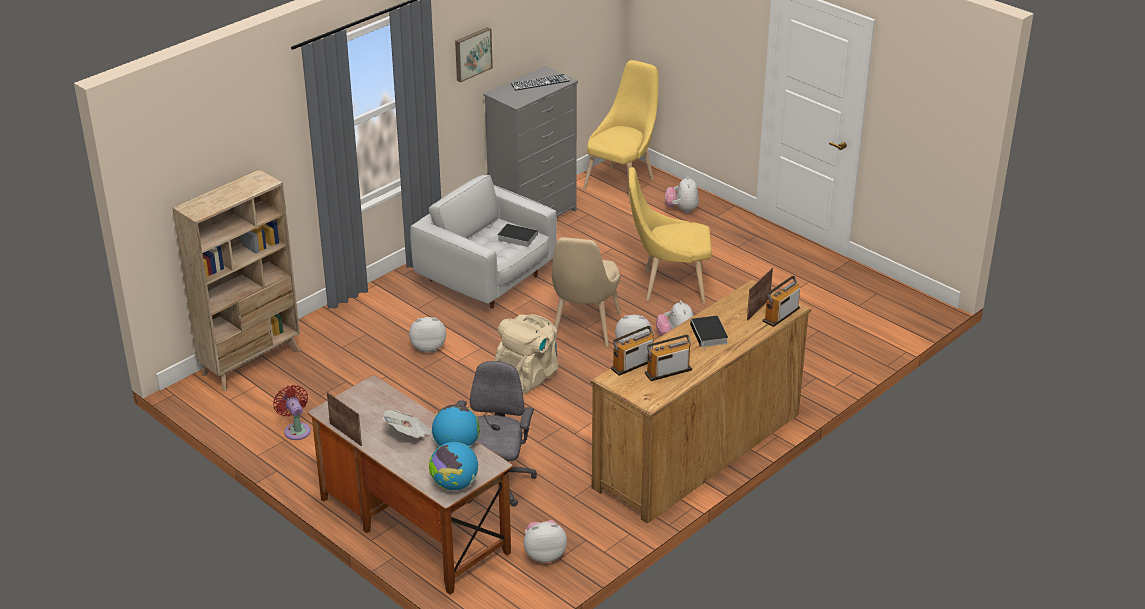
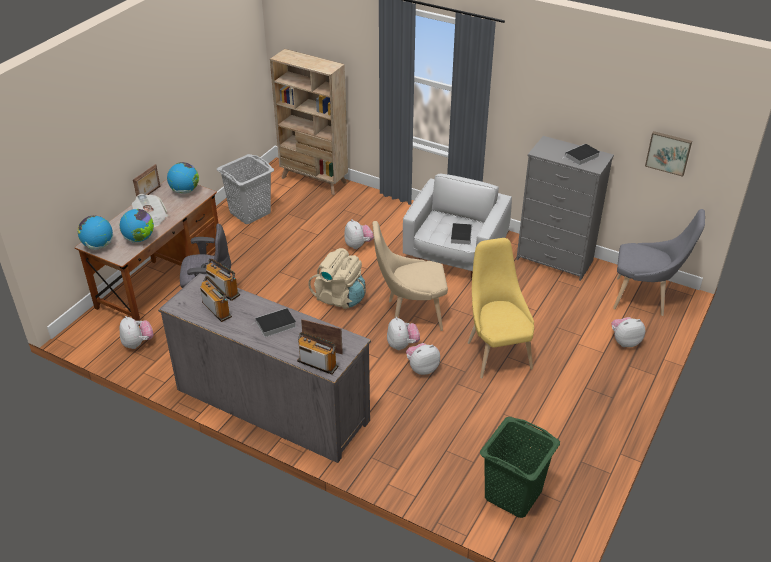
camera: 75 degrees right, 5 degrees up
(296, 429) = (249, 212): red fan -> grey laundry basket
(357, 401) = (185, 191): none -> globe
(472, 53) = (543, 98): picture -> picture (668, 152)
(540, 82) = (581, 157): keyboard -> book
(622, 182) = (644, 298): yellow chair -> grey chair
(697, 450) = (272, 405): brown dresser -> grey dresser
(863, 317) = (512, 494): none -> green laundry basket

